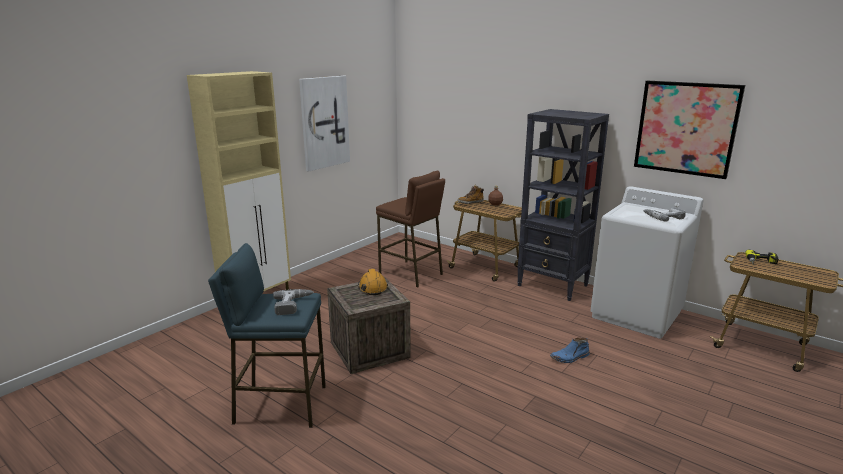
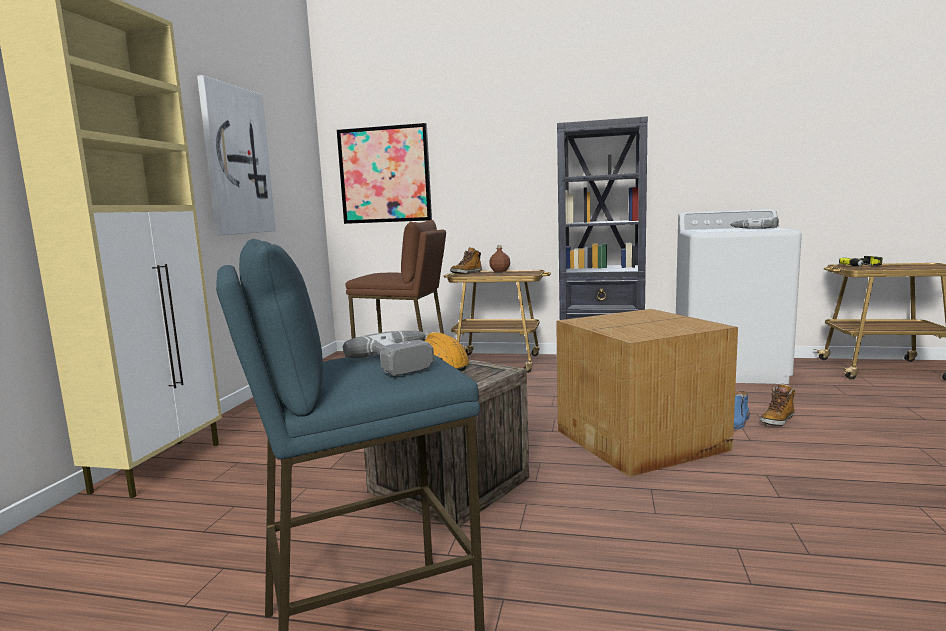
camera: 25 degrees left, 10 degrees down
(498, 353) = (643, 440): none -> cardboard box
(601, 364) = (777, 420): none -> boot
(686, 128) = (739, 130): picture -> picture (385, 175)

